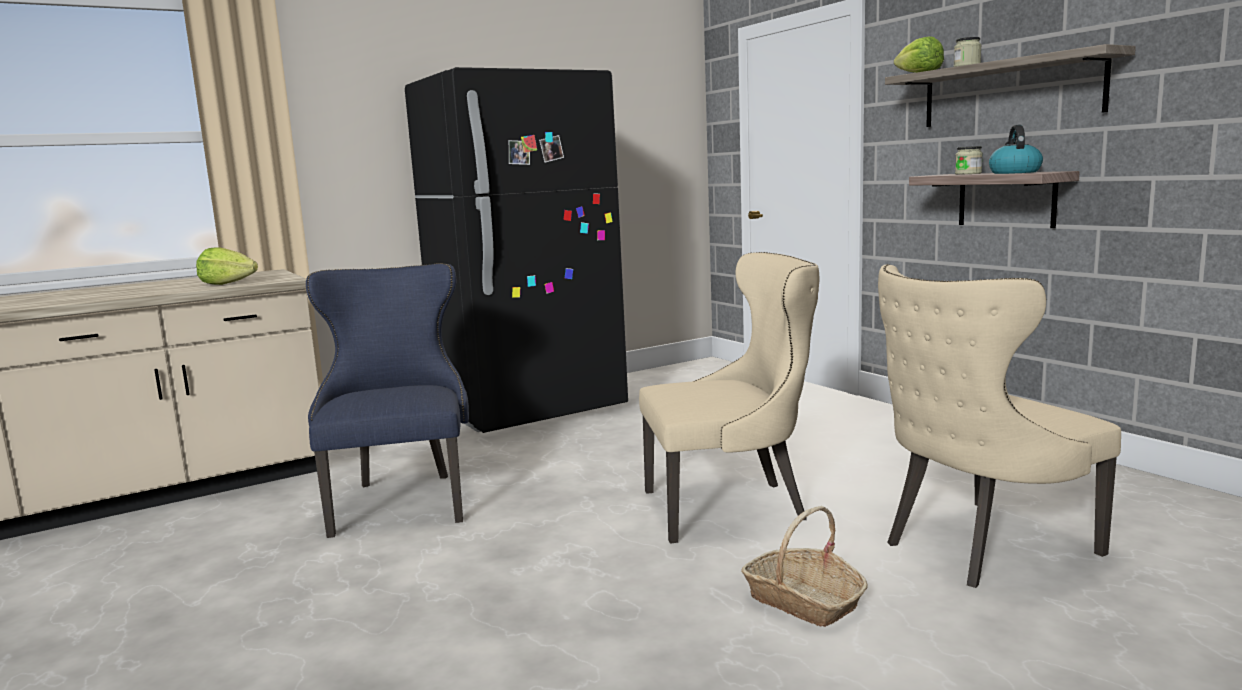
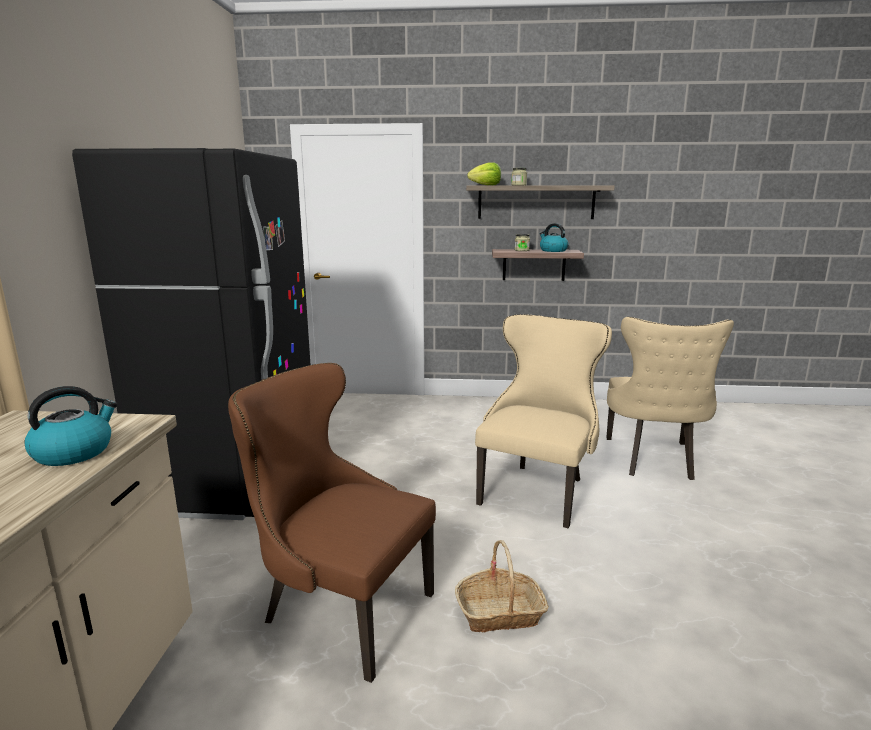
camera: 55 degrees left, 5 degrees up
(227, 283) = (74, 452): lettuce -> kettle
(401, 501) = (341, 610): blue chair -> brown chair
(804, 601) = (677, 522): basket -> basket (500, 613)

